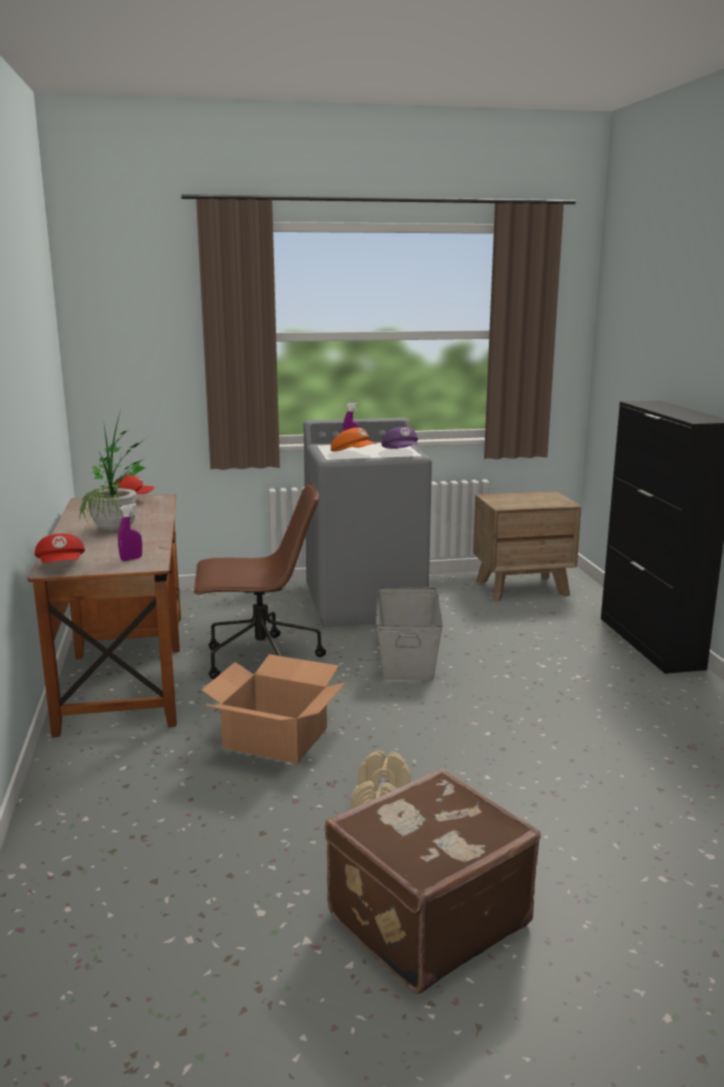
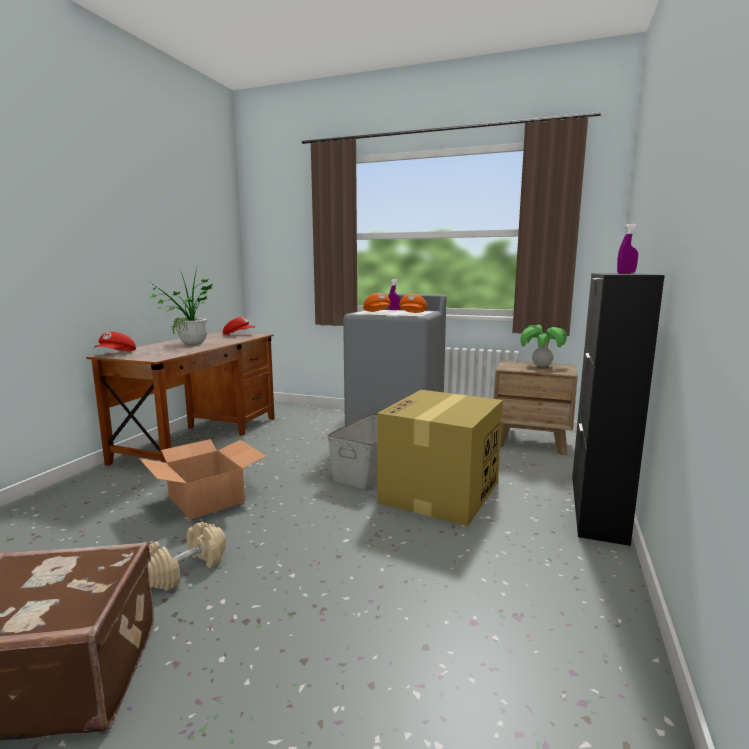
camera: 30 degrees right, 5 degrees down
(131, 559) = (156, 355): purple spray bottle -> purple spray bottle (626, 273)
(259, 661) = (277, 450): brown office chair -> none
(401, 452) = (412, 314): purple cap -> orange cap
(508, 664) = (440, 493): none -> cardboard box
(529, 497) = (542, 366): none -> potted plant

